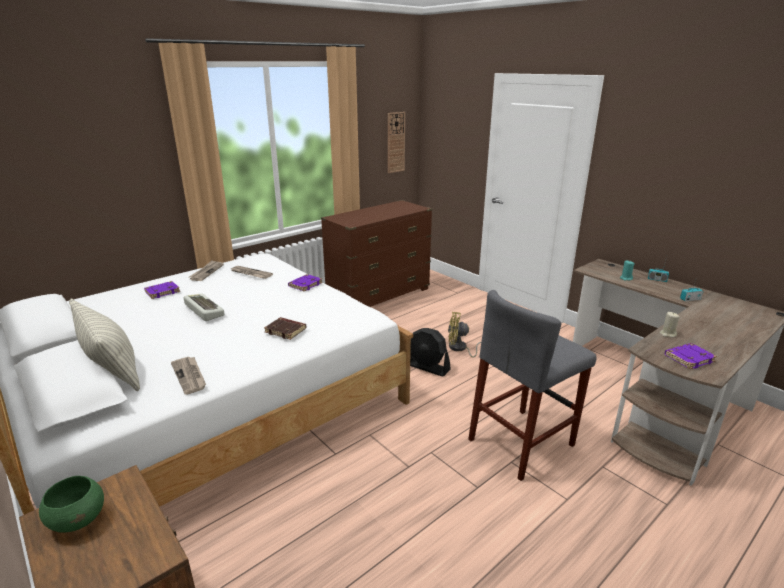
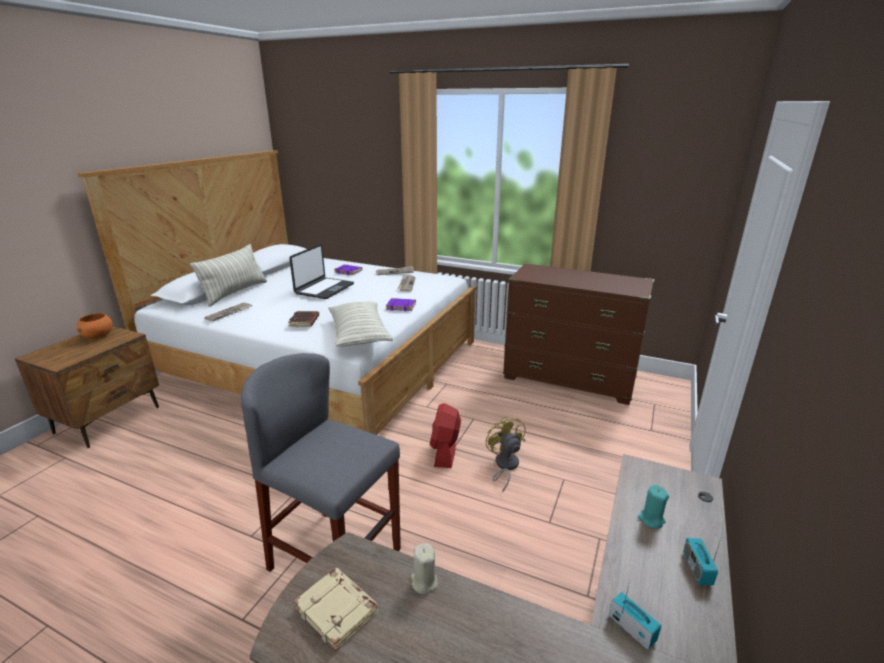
camera: 65 degrees right, 0 degrees up
(78, 519) = (98, 336): green bowl -> orange bowl
(202, 310) = (324, 289): keyboard -> laptop
(349, 311) = (359, 335): none -> pillow
(395, 142) = (678, 201): wall clock -> none
(427, 367) = (445, 451): black fan -> red fan
(688, 358) = (338, 610): purple book -> beige book

